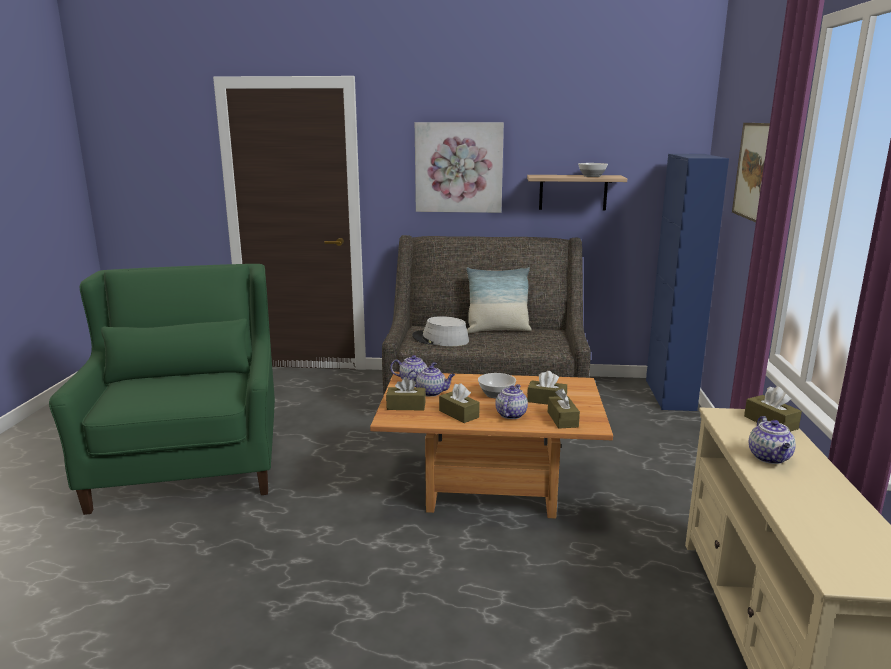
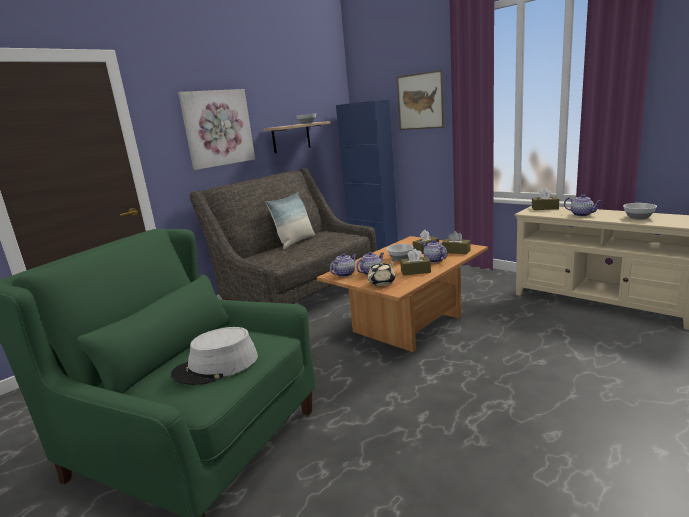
camera: 50 degrees left, 0 degrees up
(406, 406) = (382, 282): brown tissue box -> beige teapot
(440, 339) = (280, 257): grey hat -> grey hat (216, 366)
(822, 511) = (638, 217): none -> bowl

